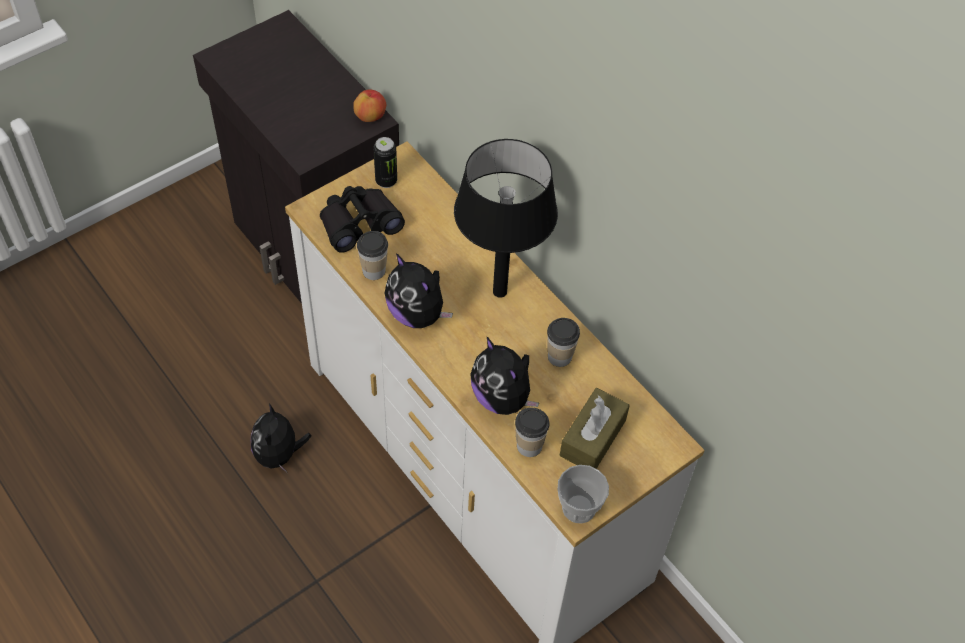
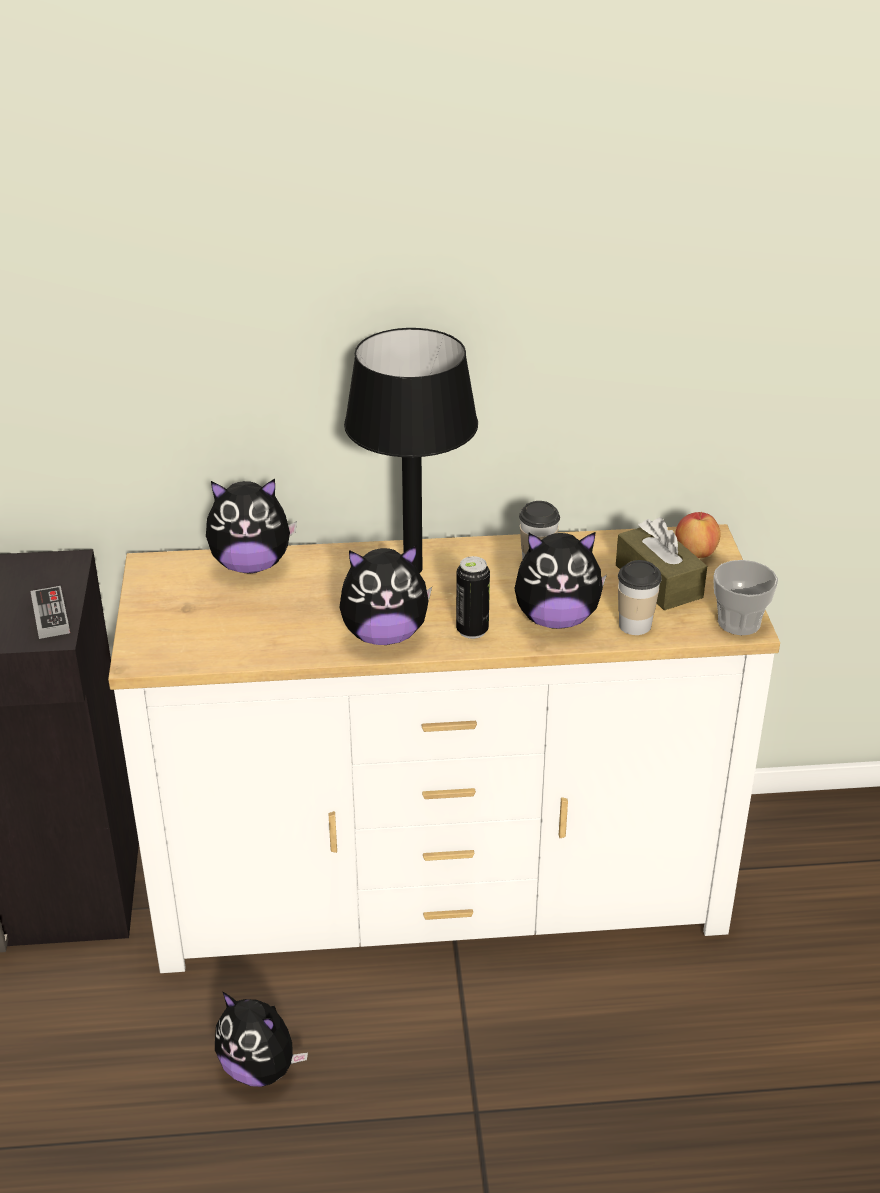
camera: 55 degrees left, 20 degrees down
(320, 145) = (50, 616): none -> game controller
(359, 223) = (205, 630): black binoculars -> none
(370, 116) = (56, 564): apple -> apple (695, 553)
(374, 270) = (288, 644): cup -> none
(386, 181) = (167, 588): can -> can (472, 630)
(440, 207) = (251, 565): none -> plush toy

